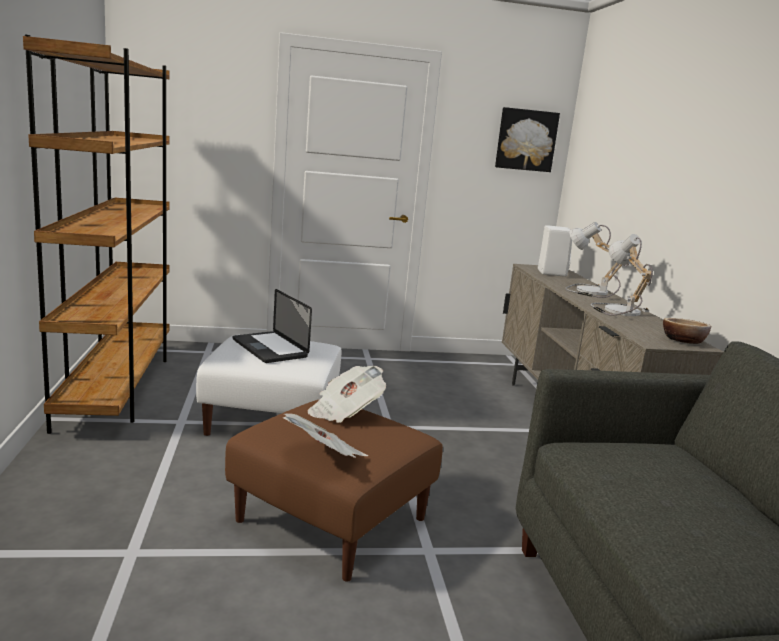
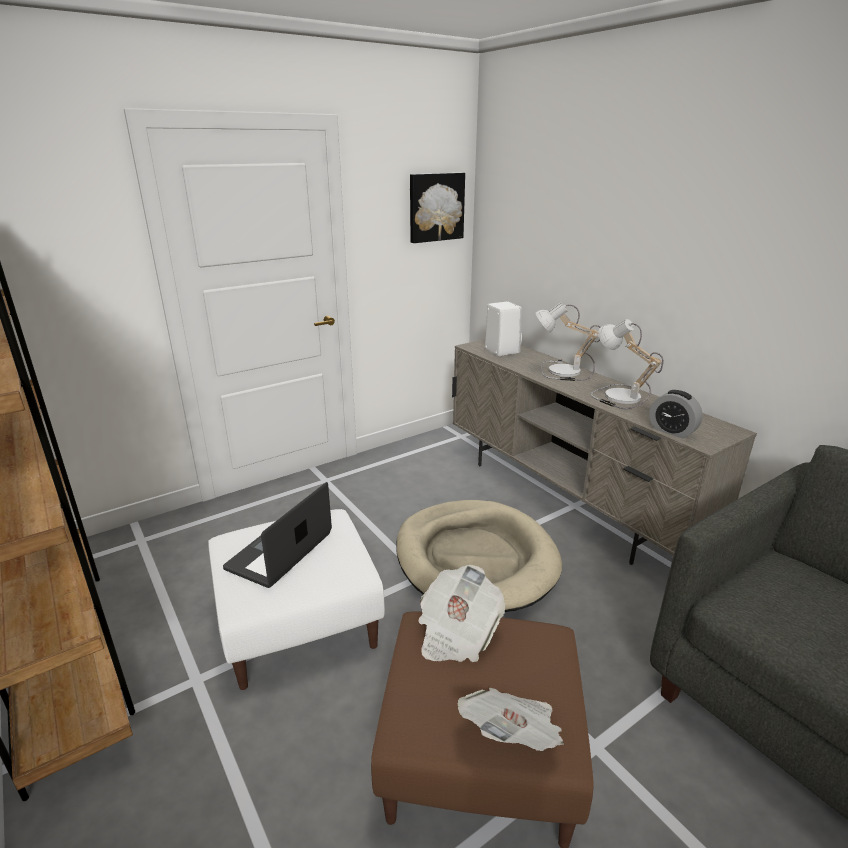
camera: 25 degrees left, 10 degrees up
(269, 348) = (280, 551): laptop -> laptop turned 90 degrees clockwise
(444, 432) = (475, 559): none -> beige dog bed
(633, 332) = (672, 431): none -> alarm clock
(683, 341) = (716, 428): bowl -> none

